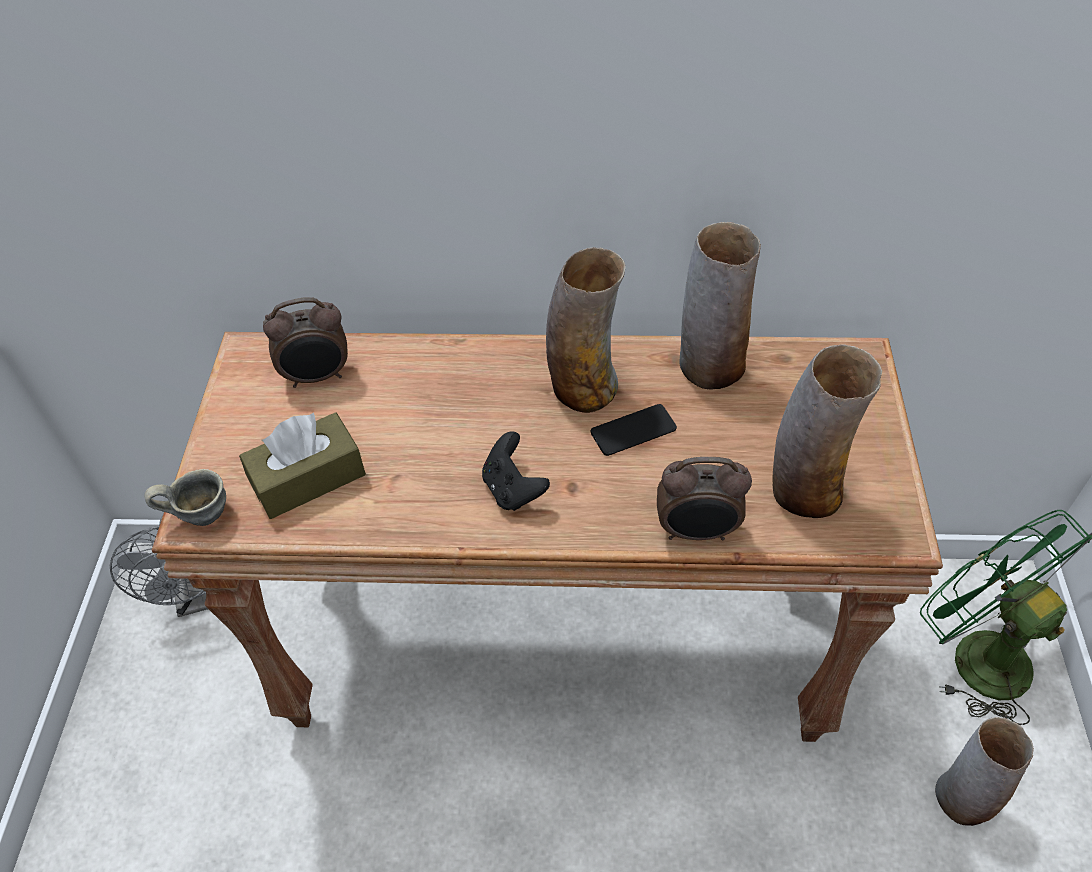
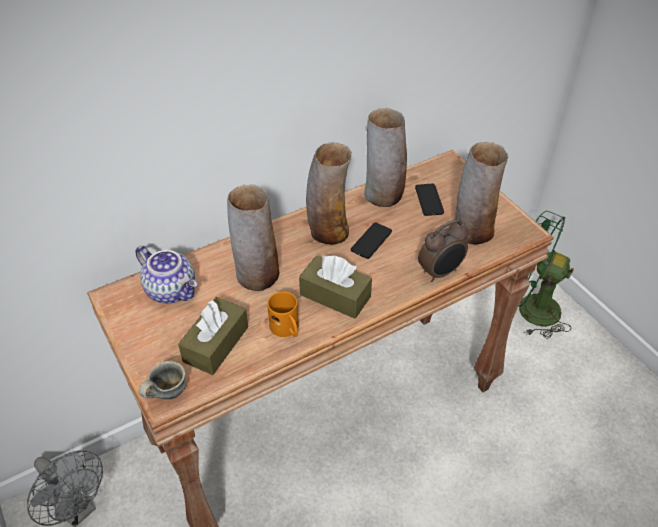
camera: 35 degrees left, 5 degrees down
(318, 376) = (172, 290): alarm clock -> teapot
(410, 506) = (287, 330): none -> orange mug
(513, 489) = (335, 295): black game controller -> brown tissue box
(777, 406) = (429, 200): none -> phone
(961, 799) = (568, 378): vase -> vase (257, 277)

